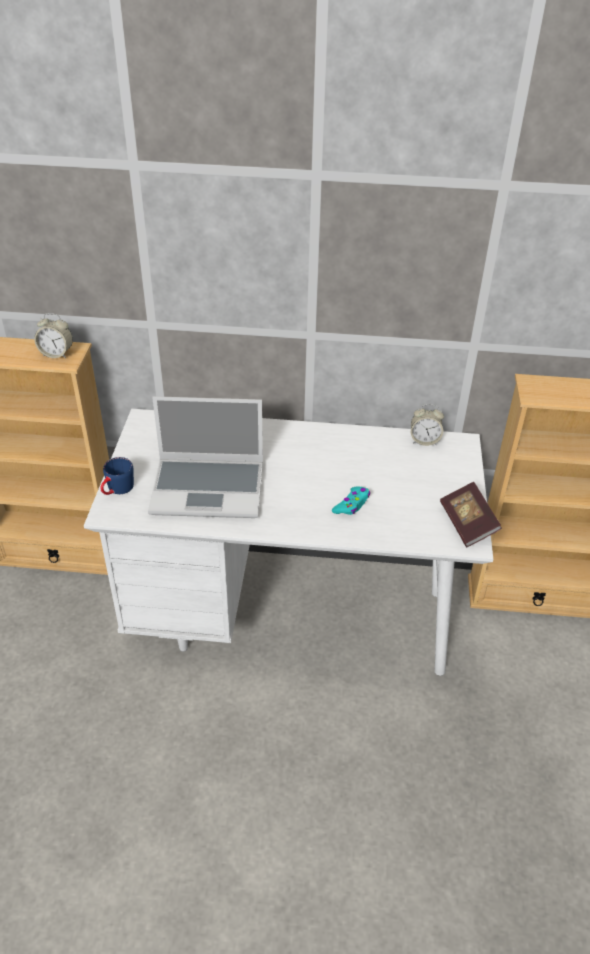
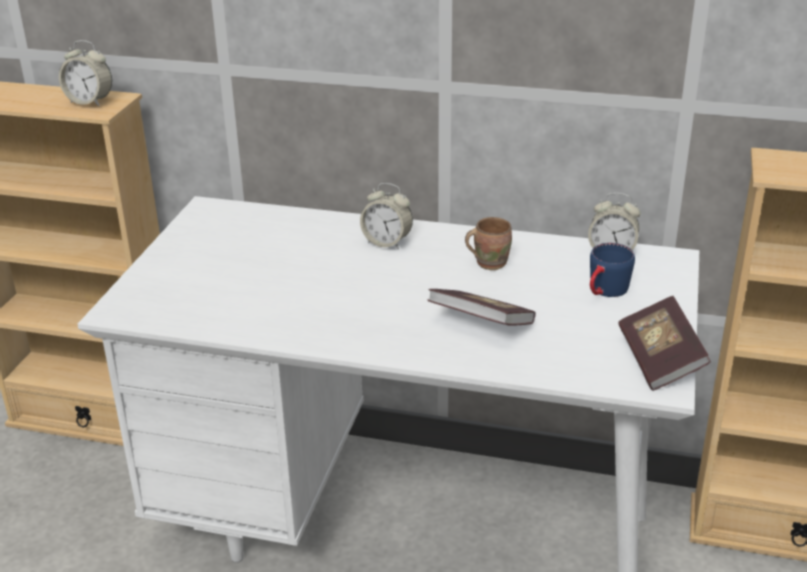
camera: 10 degrees right, 10 degrees down
(117, 490) = (140, 285): blue mug -> blue mug (605, 291)
(209, 488) = (273, 292): laptop -> none
(276, 441) = (387, 242): none -> alarm clock
(347, 453) = (489, 262): none -> brown mug
(352, 505) = (480, 324): turquoise game controller -> book

